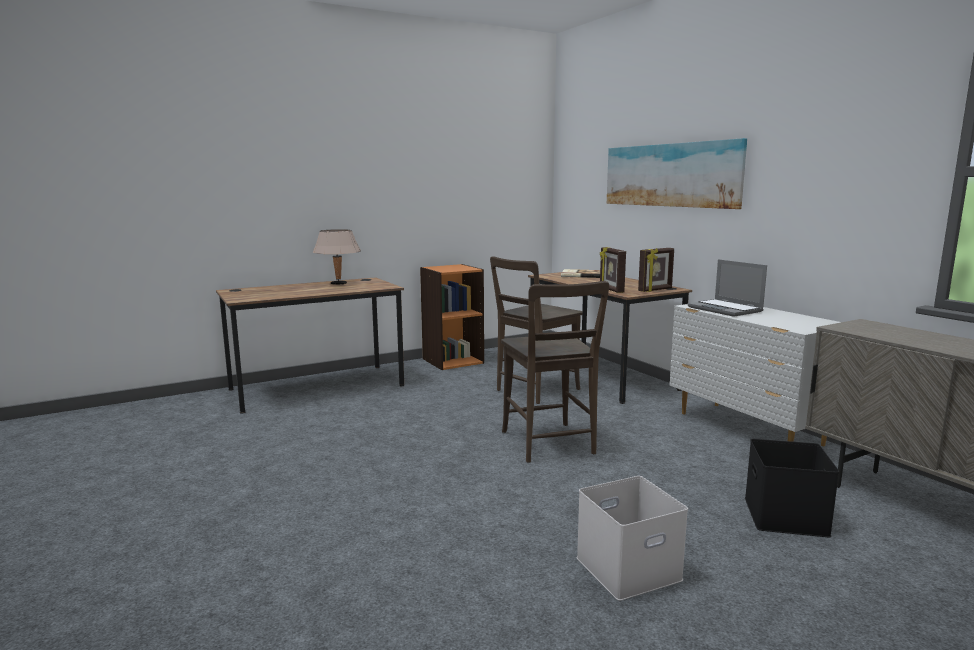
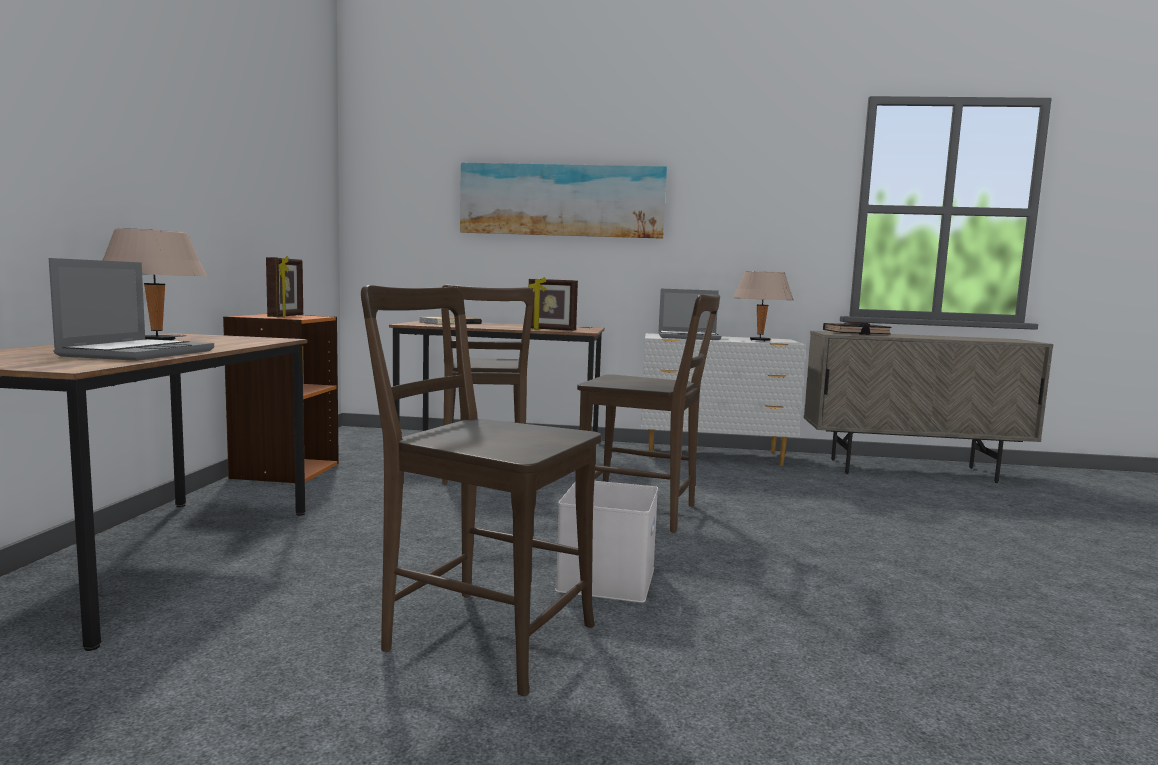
camera: 55 degrees left, 5 degrees down
(292, 293) = (138, 353): none -> laptop
(319, 461) = (481, 634): none -> brown chair
(628, 567) = (941, 566): white storage box -> white storage box (605, 578)
(655, 290) = (585, 328): picture frame -> picture frame (287, 316)
(784, 322) = (759, 340): none -> beige table lamp
(787, 517) = (884, 499): black storage box -> none
(884, 330) = (856, 333): none -> black book

